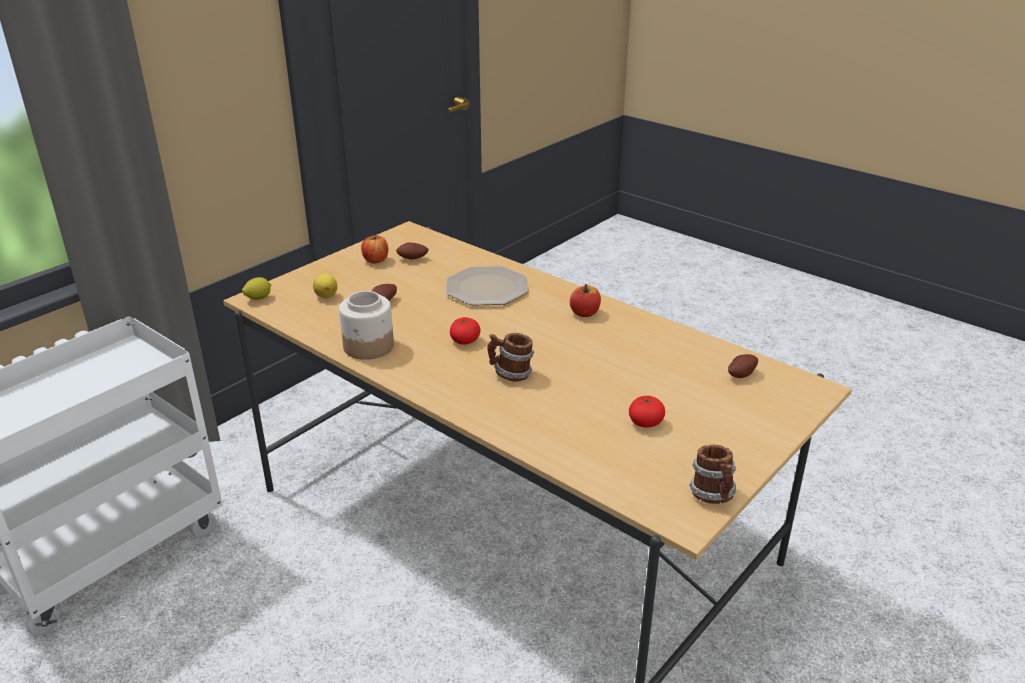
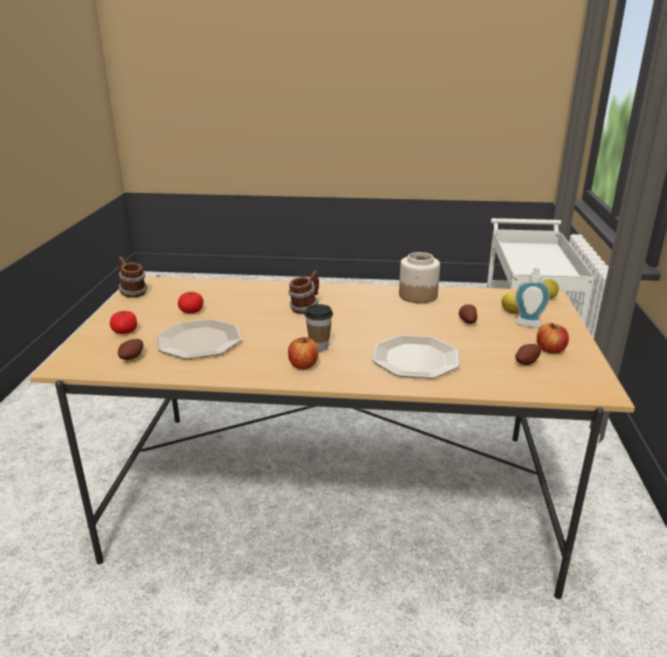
camera: 145 degrees right, 5 degrees down
(339, 283) = (528, 323): none -> soap dispenser
(465, 340) = (365, 317): tomato -> tomato (125, 331)
(551, 324) = (319, 347): none -> cup
(662, 372) = (198, 340): none -> plate

